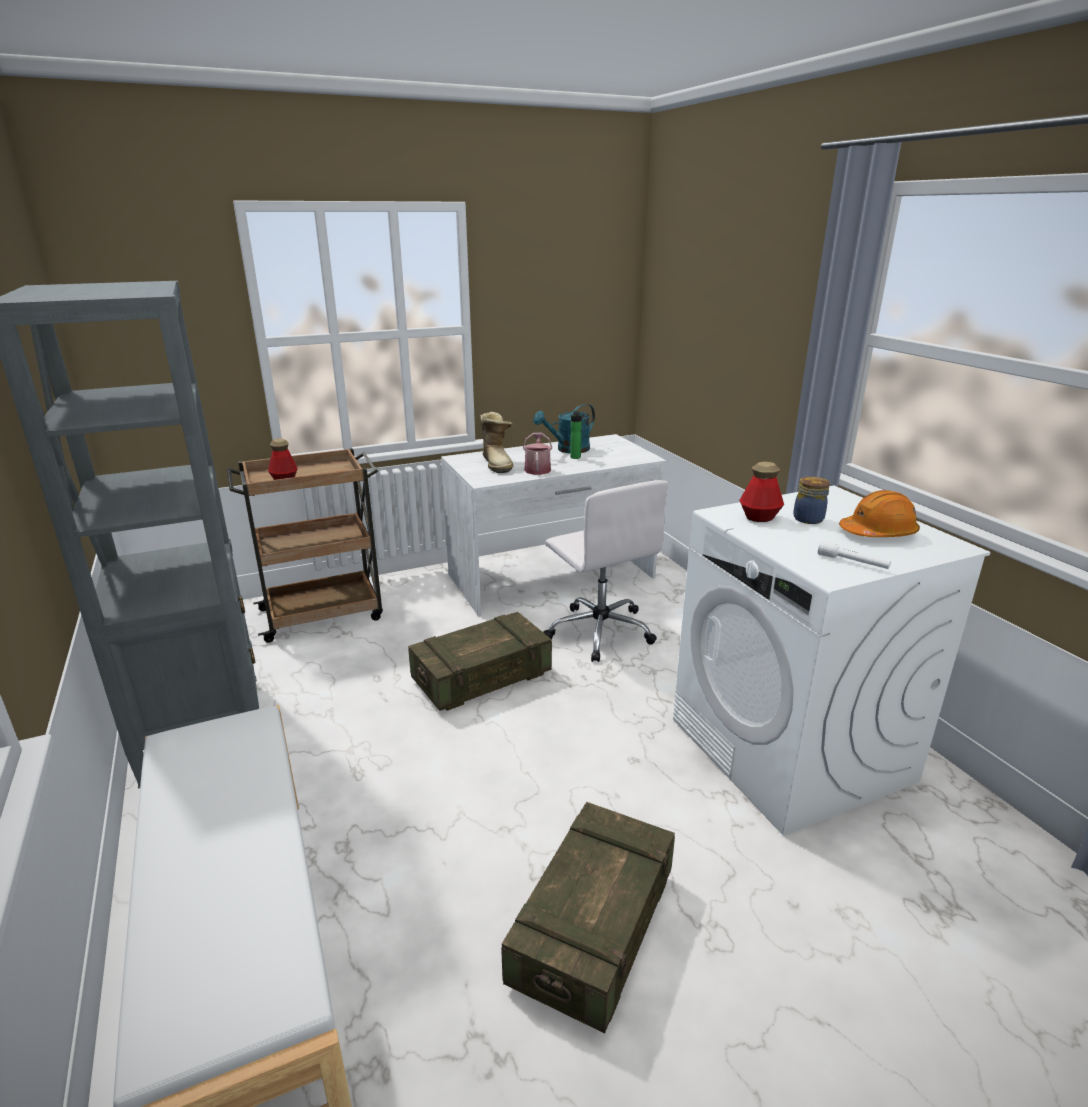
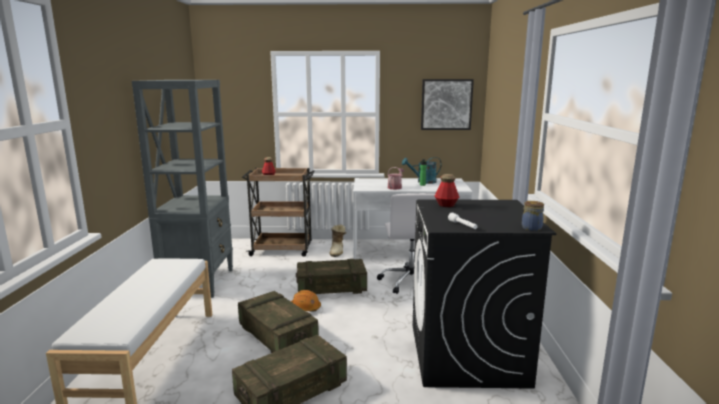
camera: 25 degrees right, 10 degrees down
(468, 812) = (277, 335): none -> crate
(498, 463) = (378, 183): boot -> boot (338, 251)
(583, 305) = (446, 104): none -> picture
(790, 750) = (467, 354): white washing machine -> black washing machine
(807, 518) = (472, 208): jar -> jar (531, 228)
(878, 533) = (502, 218): orange hard hat -> orange hard hat (304, 308)

